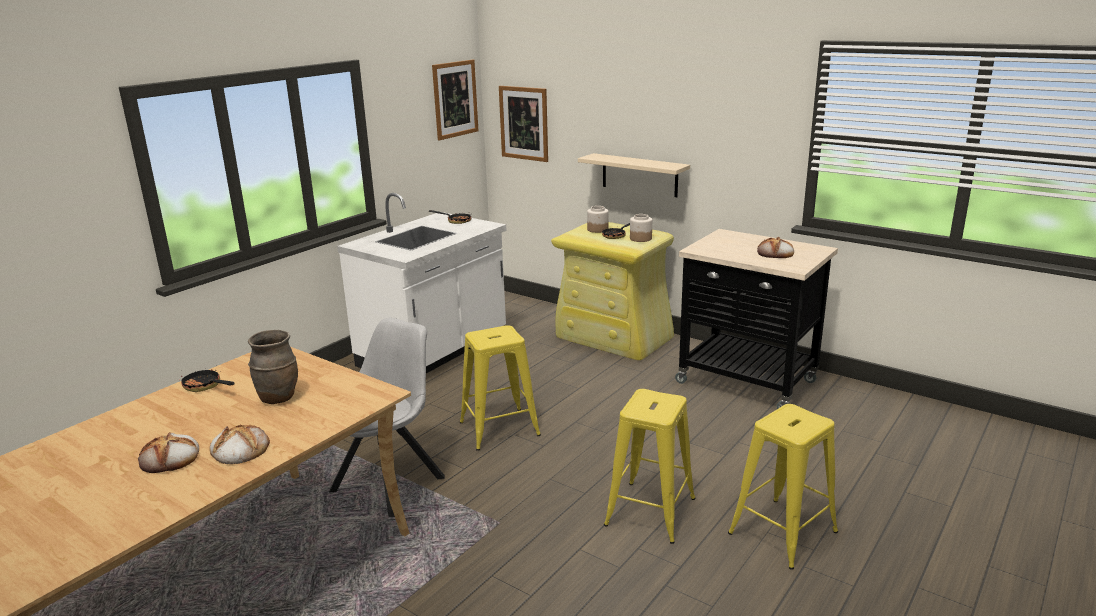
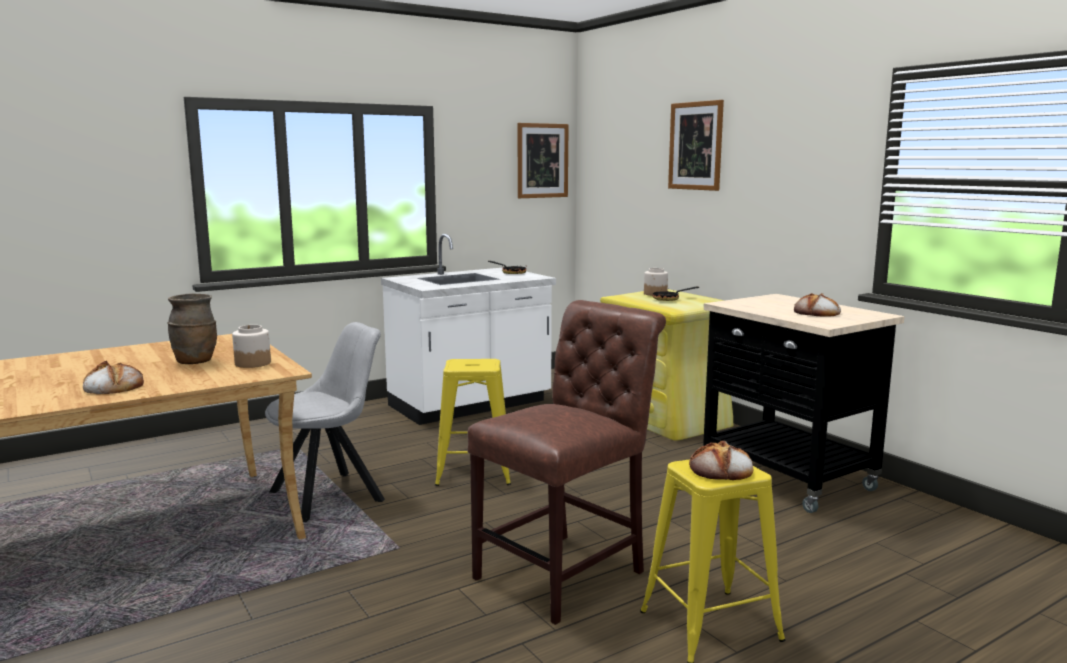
camera: 20 degrees right, 10 degrees down
(171, 458) = (54, 384): bread -> bread (721, 469)
(205, 387) = (152, 349): frying pan -> none
(524, 123) = (608, 188): picture -> picture (695, 146)
(639, 175) = (708, 238): beige shelf -> none
(640, 238) = (692, 303): jar -> jar (252, 363)
(650, 511) = (567, 572): yellow stool -> brown chair

